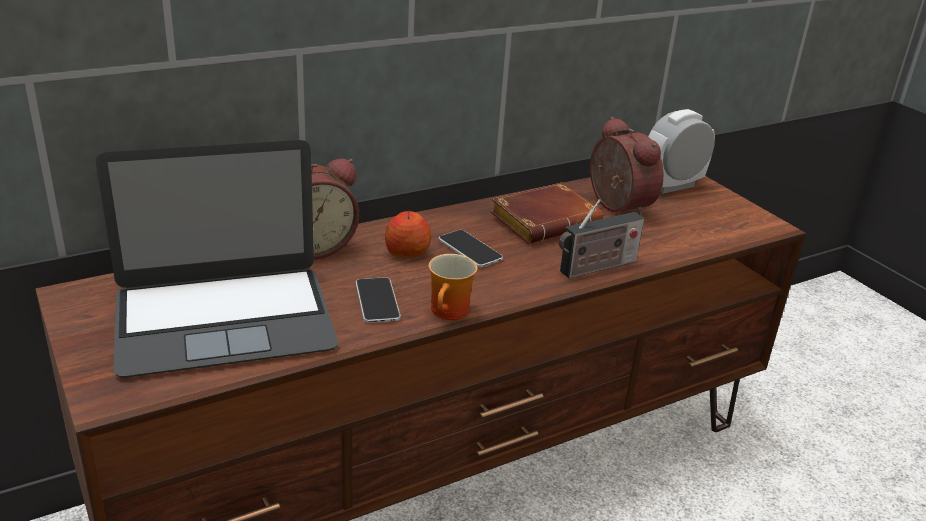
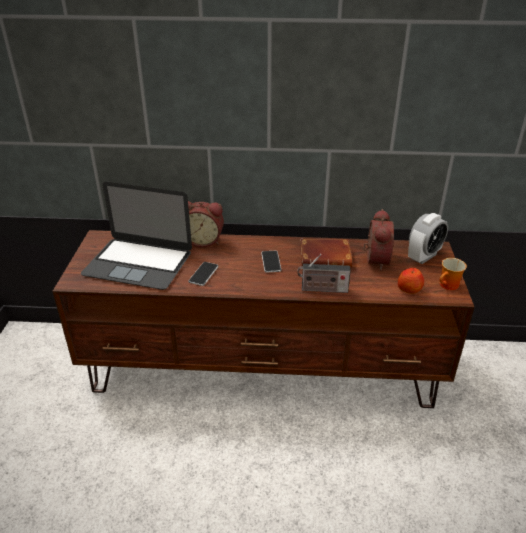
camera: 35 degrees right, 5 degrees up
(407, 252) = (241, 255): apple -> apple (409, 289)
(451, 312) = (228, 289): mug -> mug (449, 286)
(672, 186) = (423, 256): alarm clock -> alarm clock turned 135 degrees clockwise

